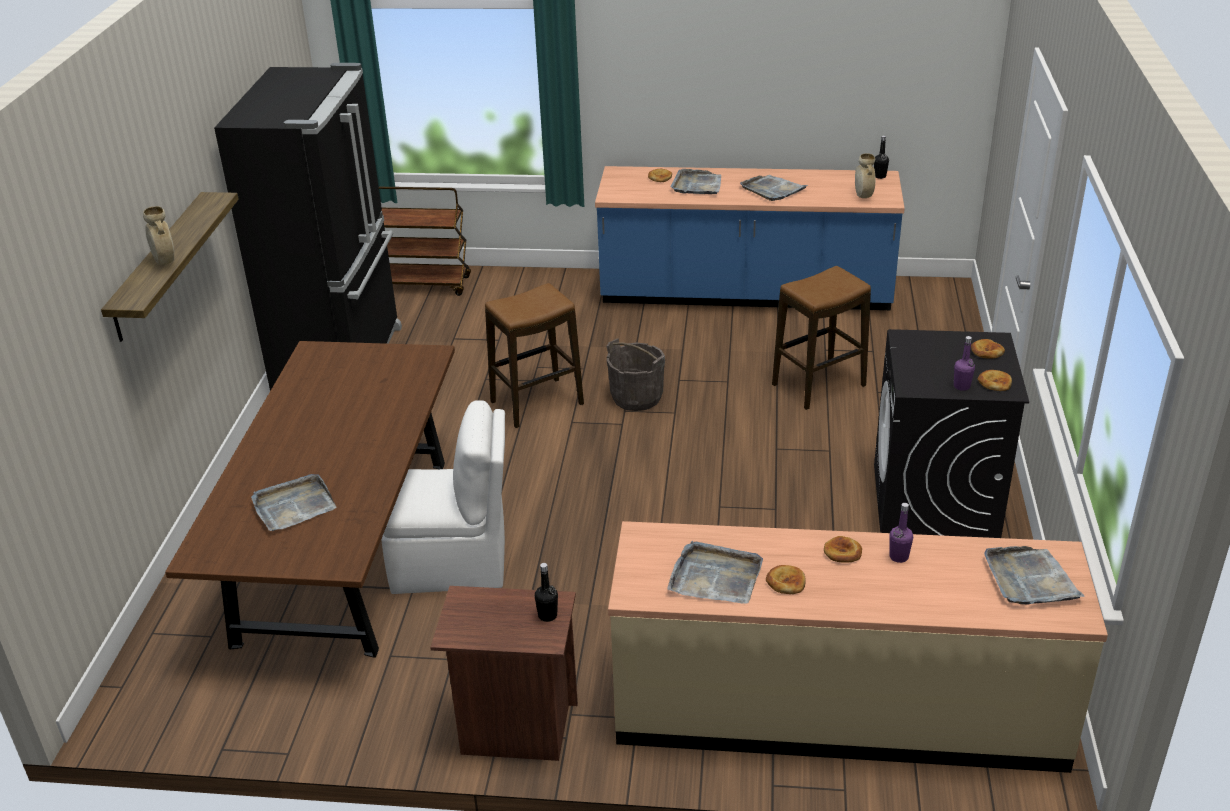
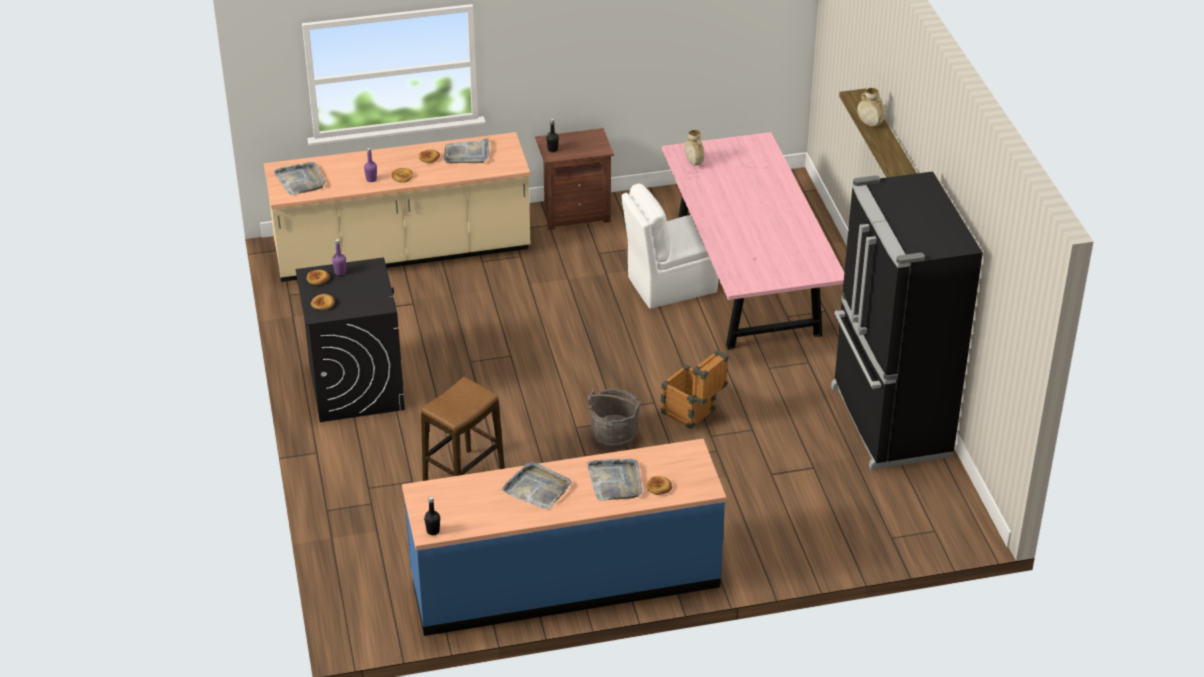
camera: 160 degrees right, 5 degrees up
(293, 506) = (735, 173): grey tray -> none
(345, 549) = (747, 280): brown dining table -> pink dining table
(421, 284) = (899, 529): brown cart -> none
(537, 403) = (693, 414): stool -> crate
(863, 196) = (445, 494): beige vase -> beige vase (694, 163)

